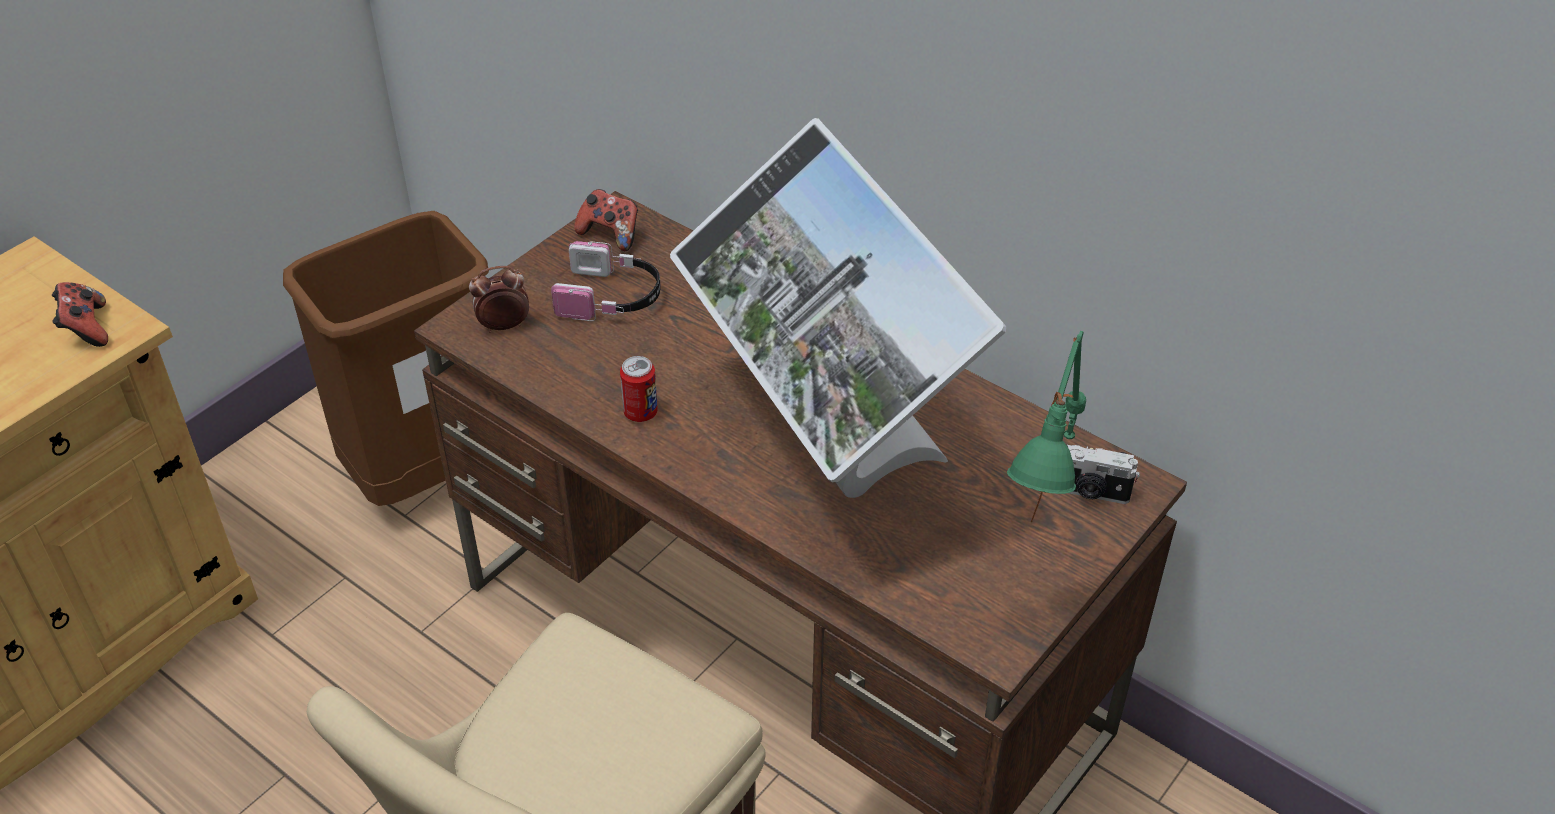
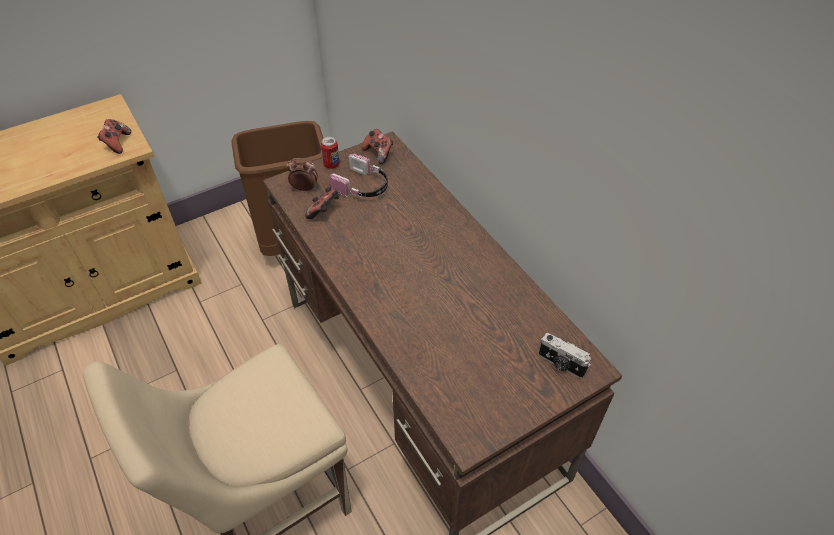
camera: 20 degrees right, 5 degrees up
(563, 356) = (324, 211): none -> game controller
(640, 413) = (346, 252): can -> can (331, 165)
(827, 452) = (430, 300): monitor -> none
(1036, 573) = (510, 404): green table lamp -> none

